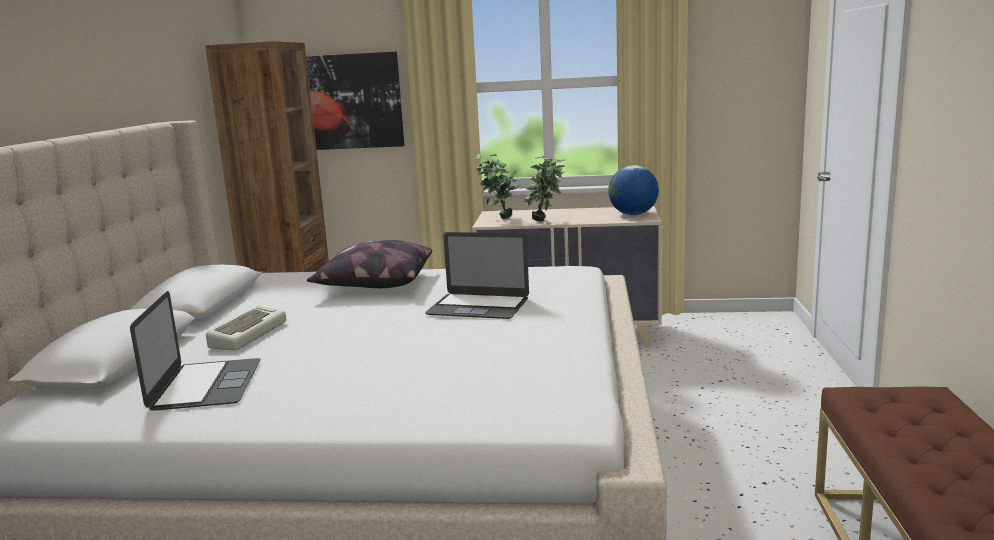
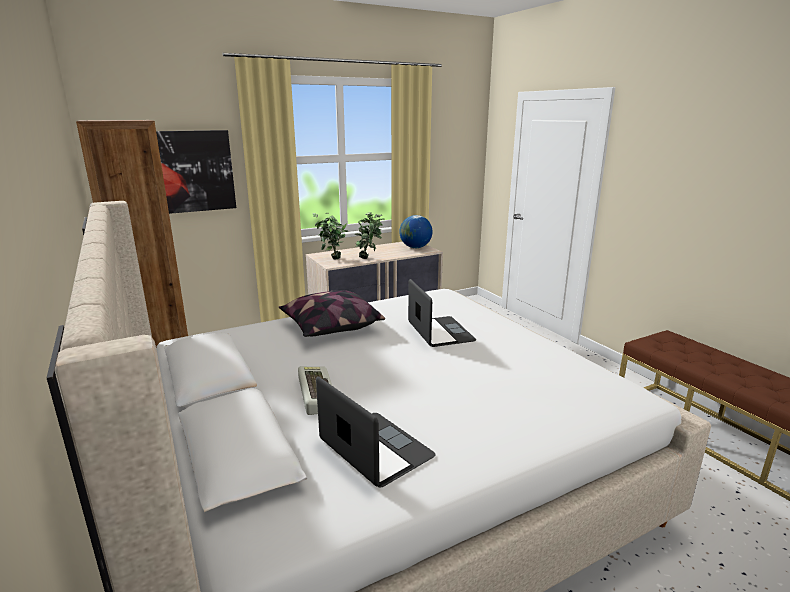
camera: 35 degrees left, 5 degrees up
(478, 306) = (440, 332): laptop -> laptop turned 90 degrees counterclockwise

